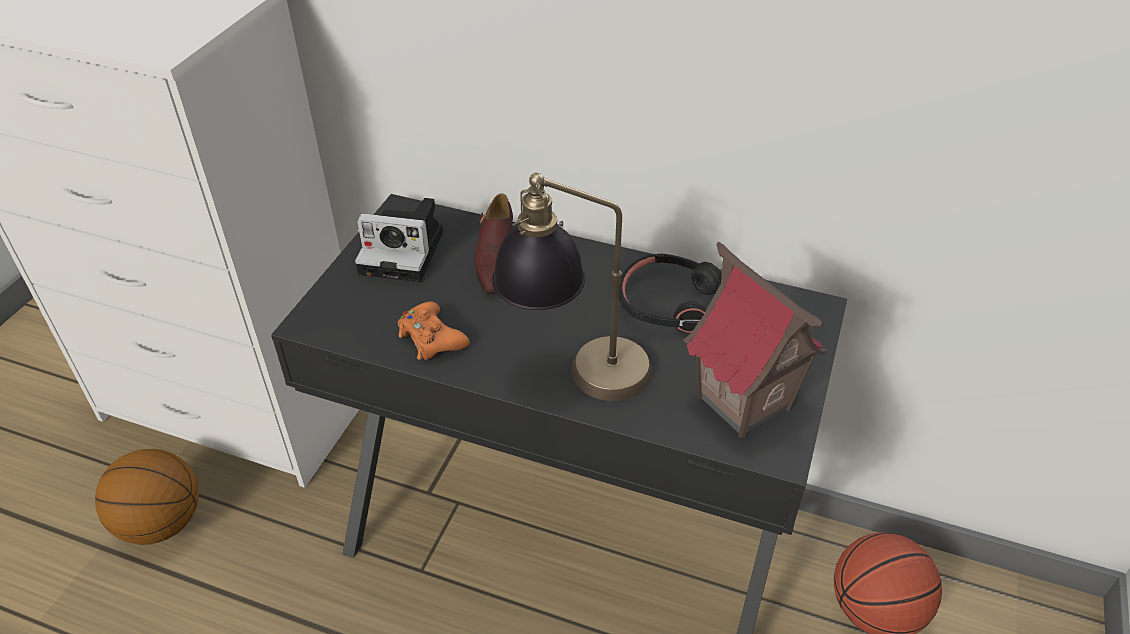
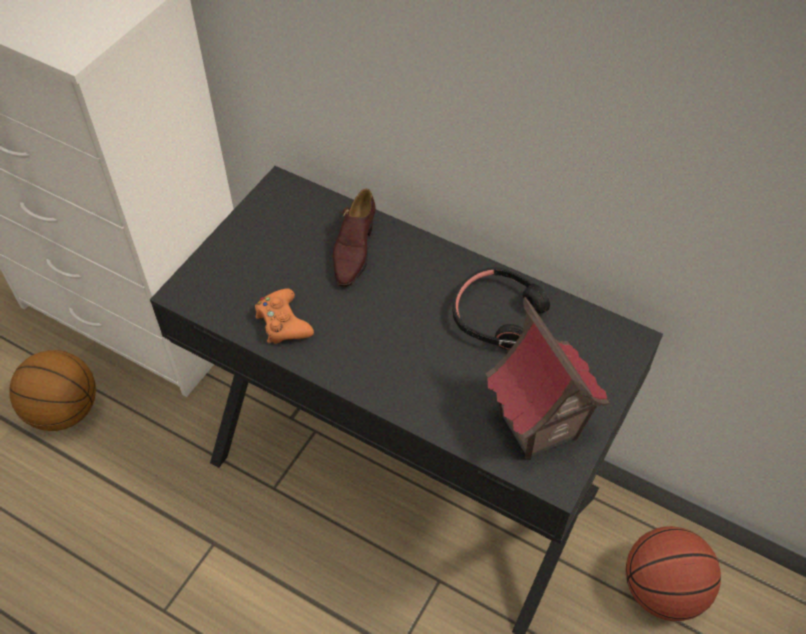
camera: 10 degrees right, 10 degrees up
(405, 252) = (277, 230): camera -> none
(575, 372) = (399, 374): table lamp -> none

